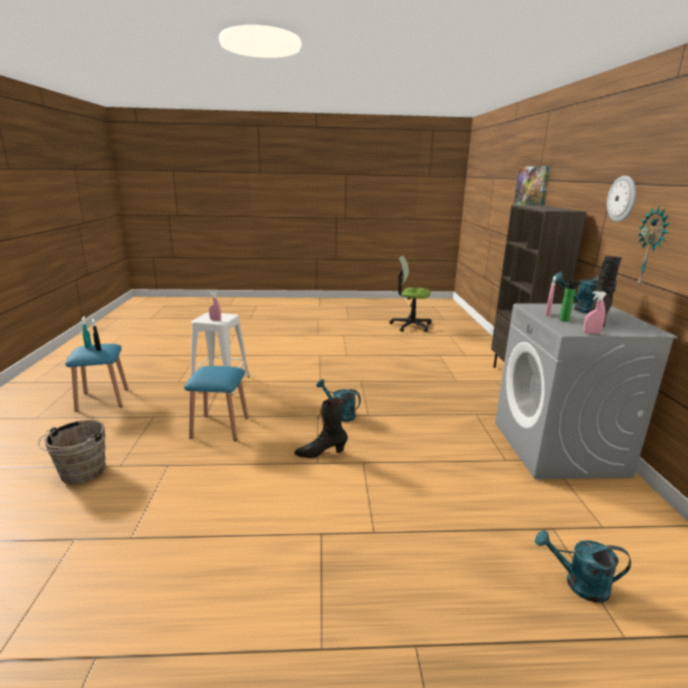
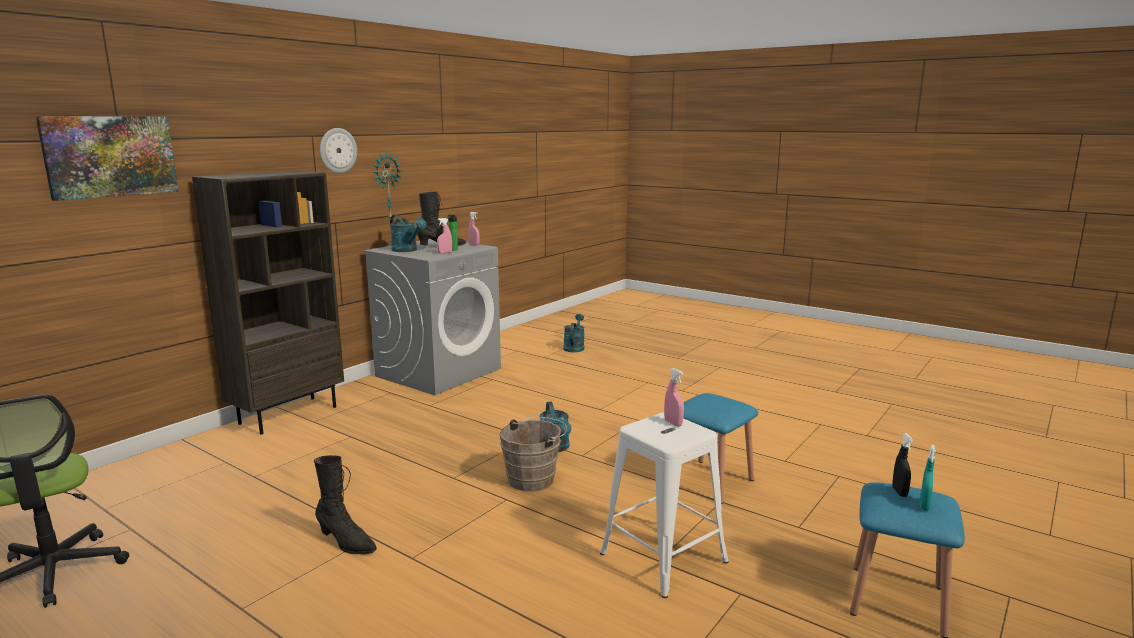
camera: 140 degrees left, 5 degrees down
(80, 474) = (883, 481): brown bucket -> brown bucket (534, 478)
(320, 453) = (626, 424): black boot -> black boot (346, 543)
(578, 584) = (574, 347): turquoise watering can -> turquoise watering can turned 135 degrees counterclockwise

